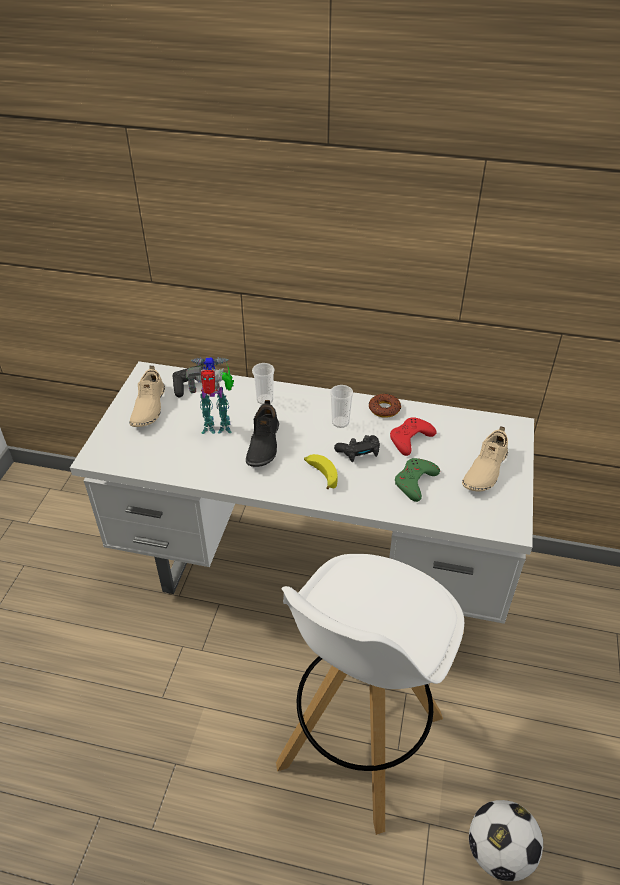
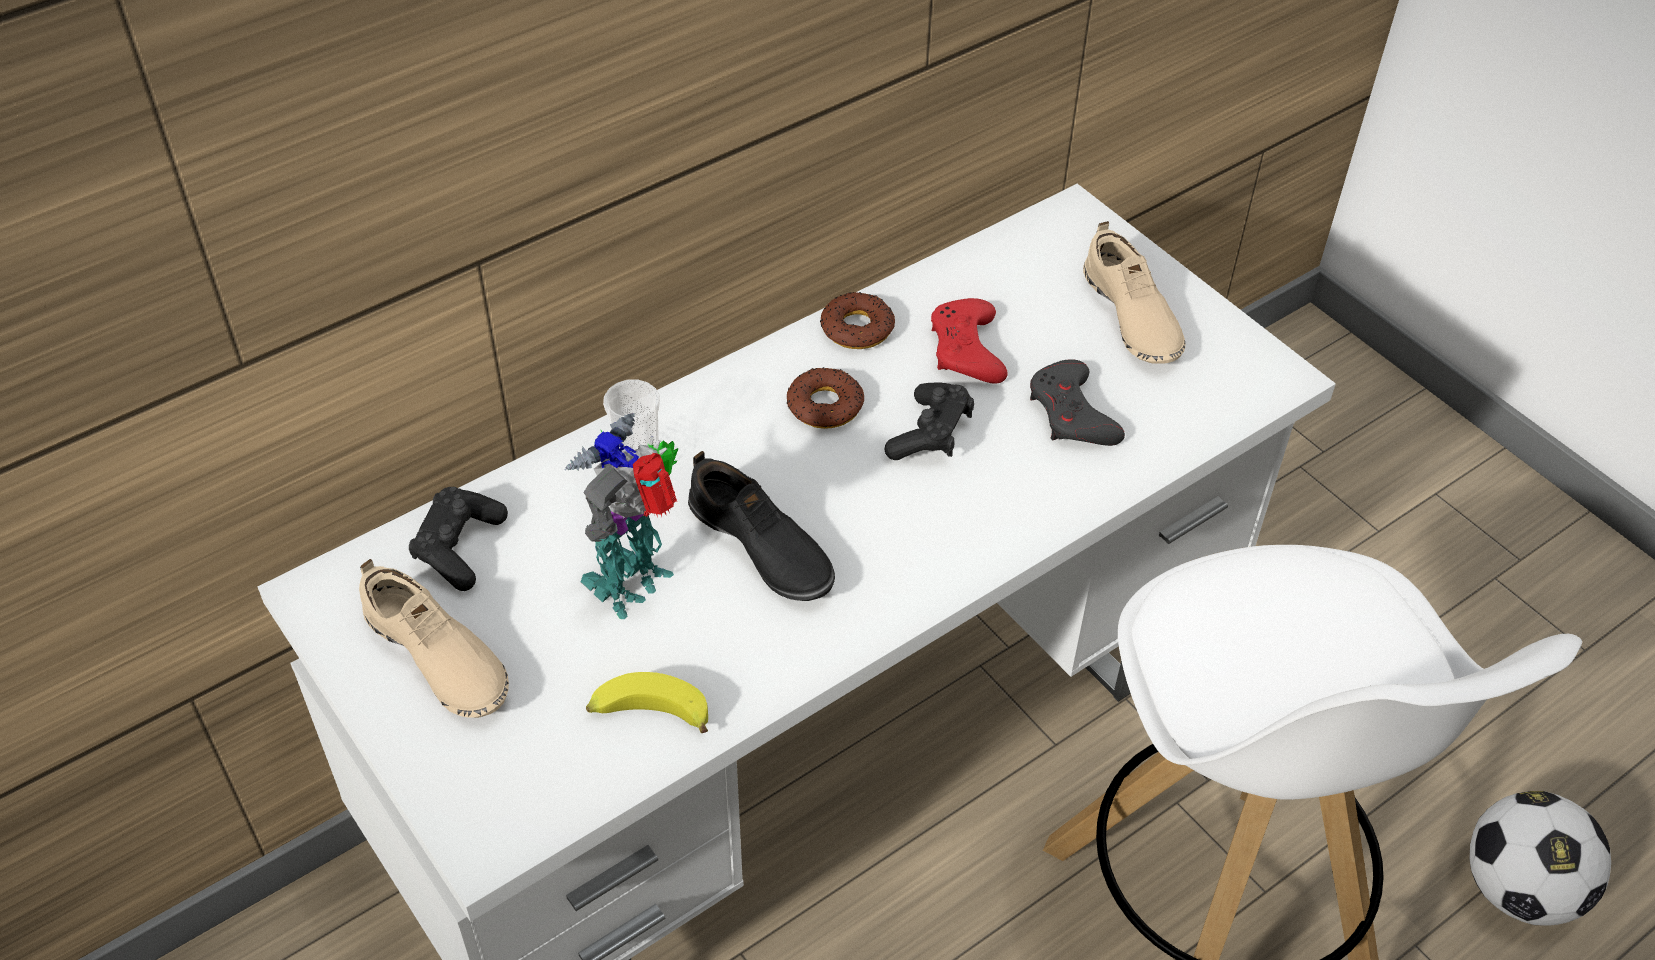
camera: 50 degrees left, 5 degrees up
(320, 474) = (928, 519): banana -> banana (648, 715)
(340, 422) = (825, 405): cup -> donut
(415, 482) = (1072, 413): green game controller -> grey game controller

